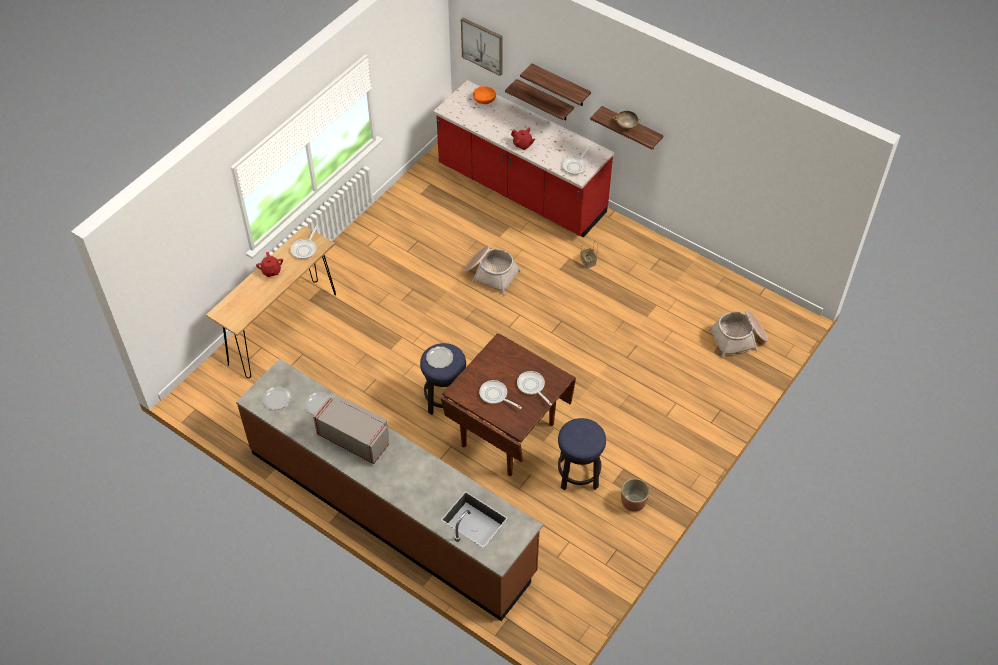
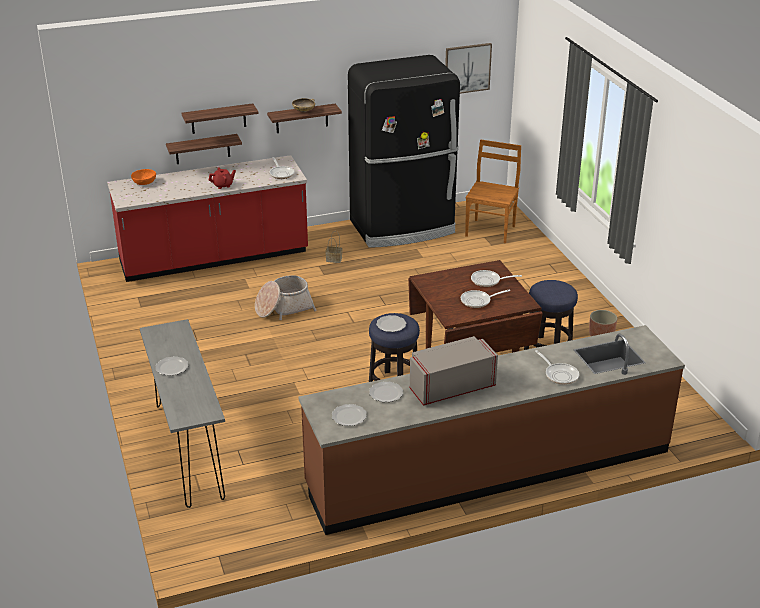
camera: 55 degrees left, 20 degrees down
(271, 271) = (171, 367): red teapot -> plate
(282, 328) = (189, 450): brown console table -> grey console table
(305, 249) = (171, 337): frying pan -> frying pan (559, 375)
(482, 46) = (118, 128): picture -> picture (467, 68)
(683, 277) = (403, 227): none -> black fridge
(739, 339) = (490, 230): basket -> brown chair

